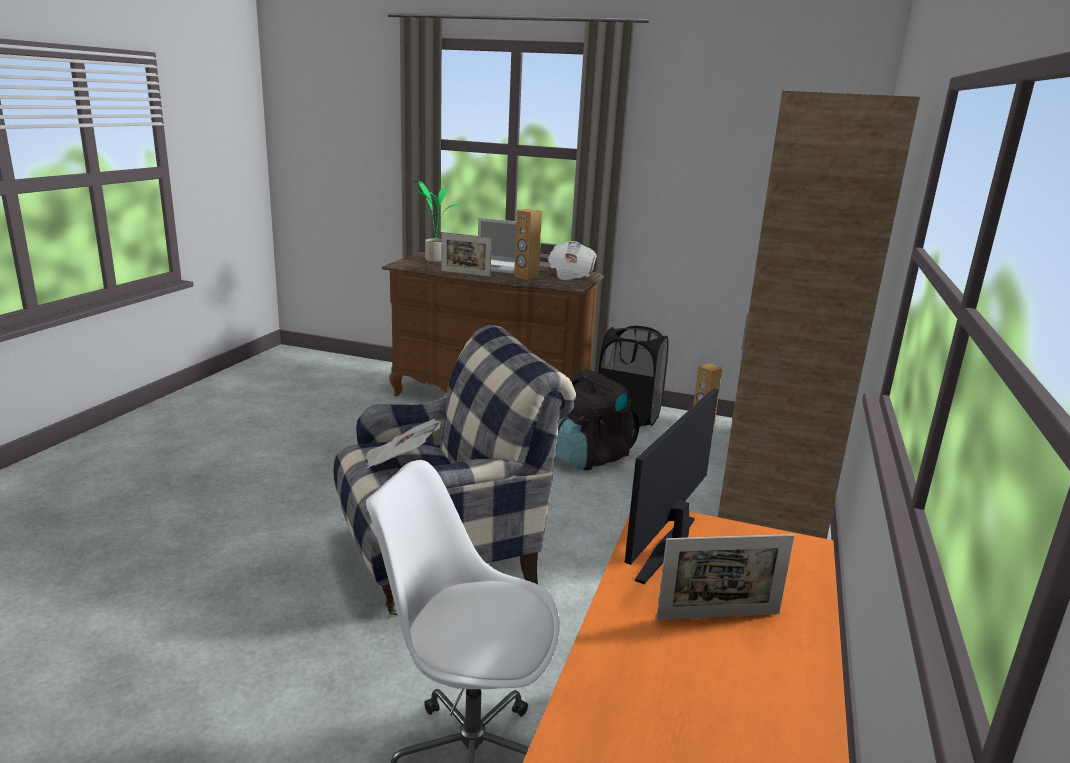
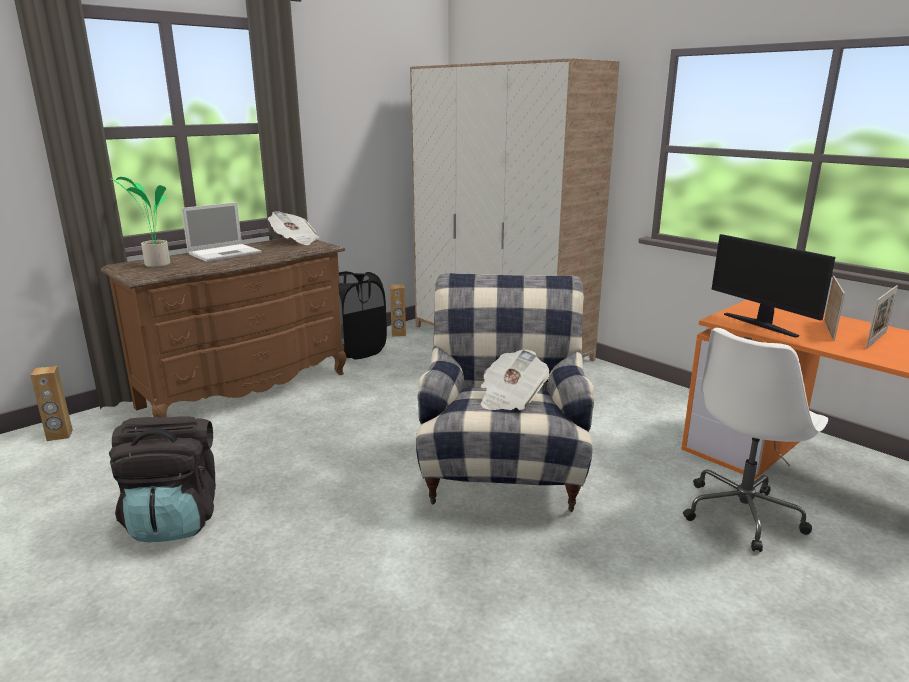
camera: 60 degrees left, 0 degrees up
(465, 273) = (232, 263): picture frame -> picture frame (876, 340)
(526, 277) = (280, 251): brown speaker -> brown speaker (59, 435)
(588, 457) = (402, 381): black backpack -> black backpack (175, 519)

